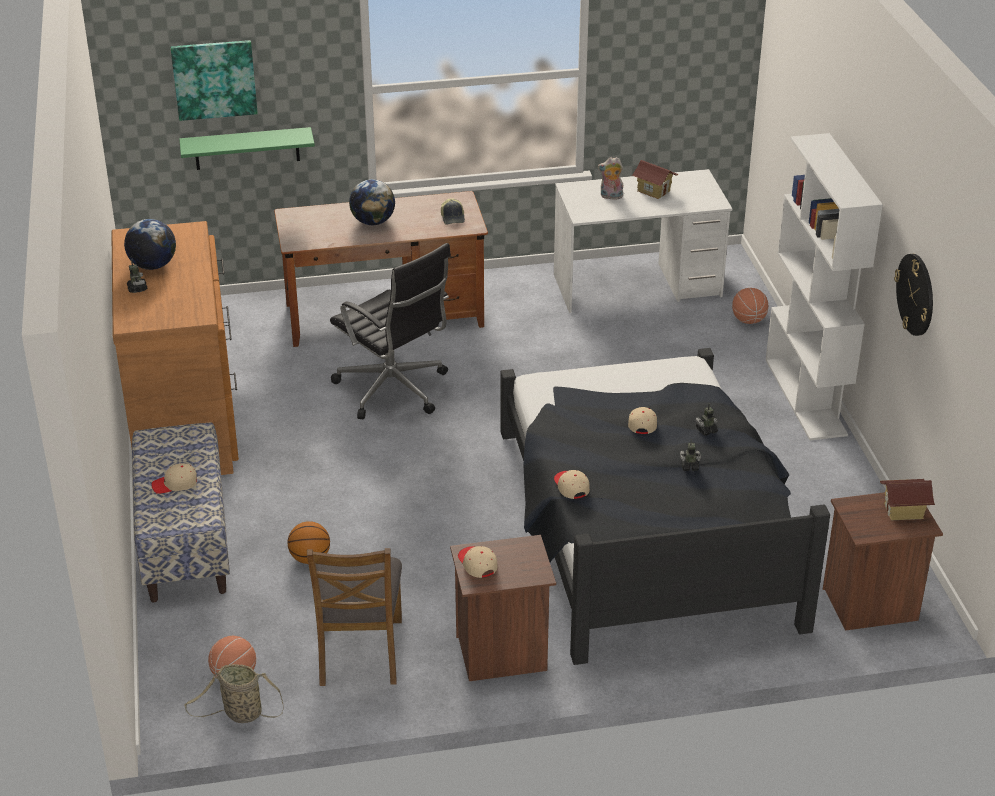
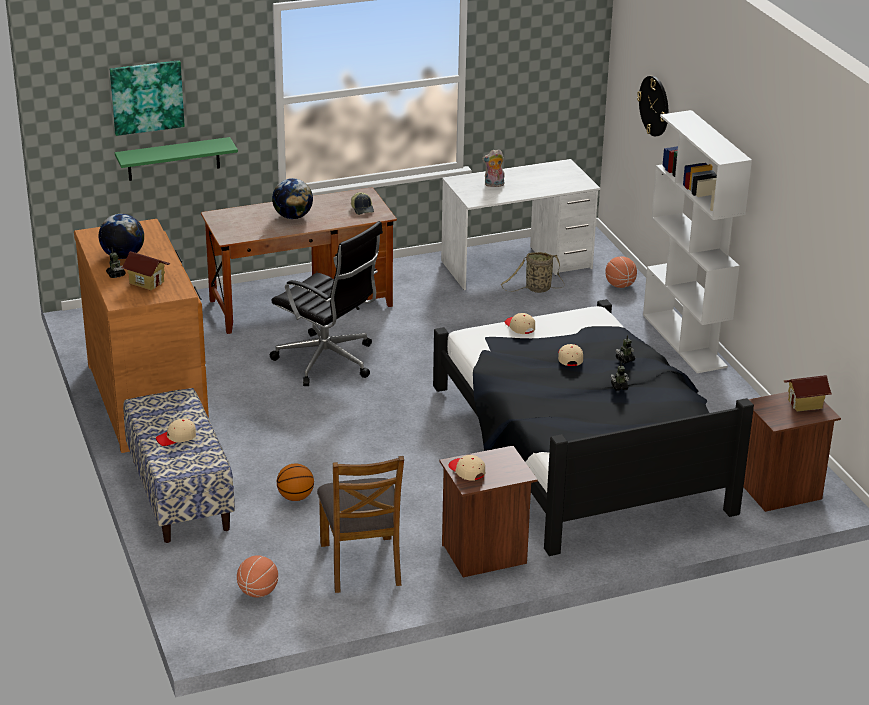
camera: 10 degrees left, 5 degrees down
(240, 714) = (273, 620): basket -> basket (536, 289)
(571, 486) = (524, 410): beige cap -> beige cap (519, 327)
(653, 191) = (529, 178): toy house -> toy house (147, 282)
(915, 294) = (790, 229): wall clock -> wall clock (654, 106)

